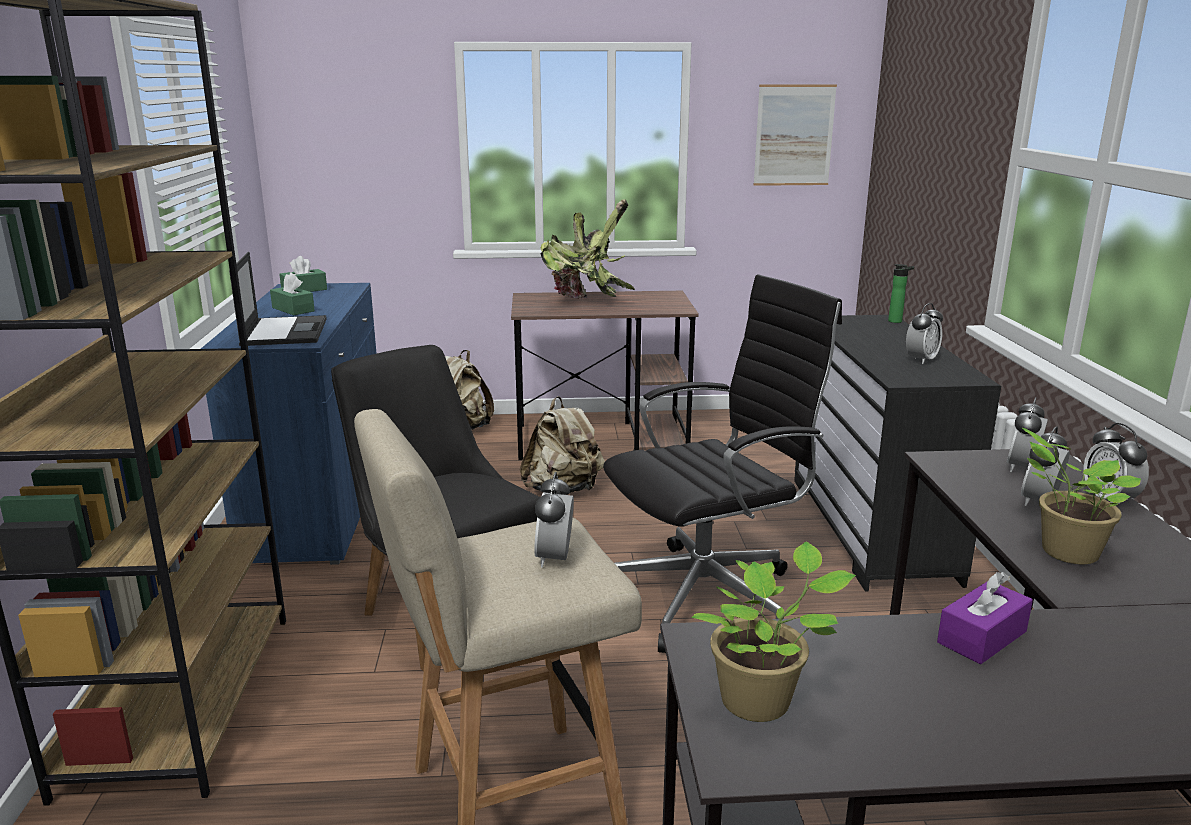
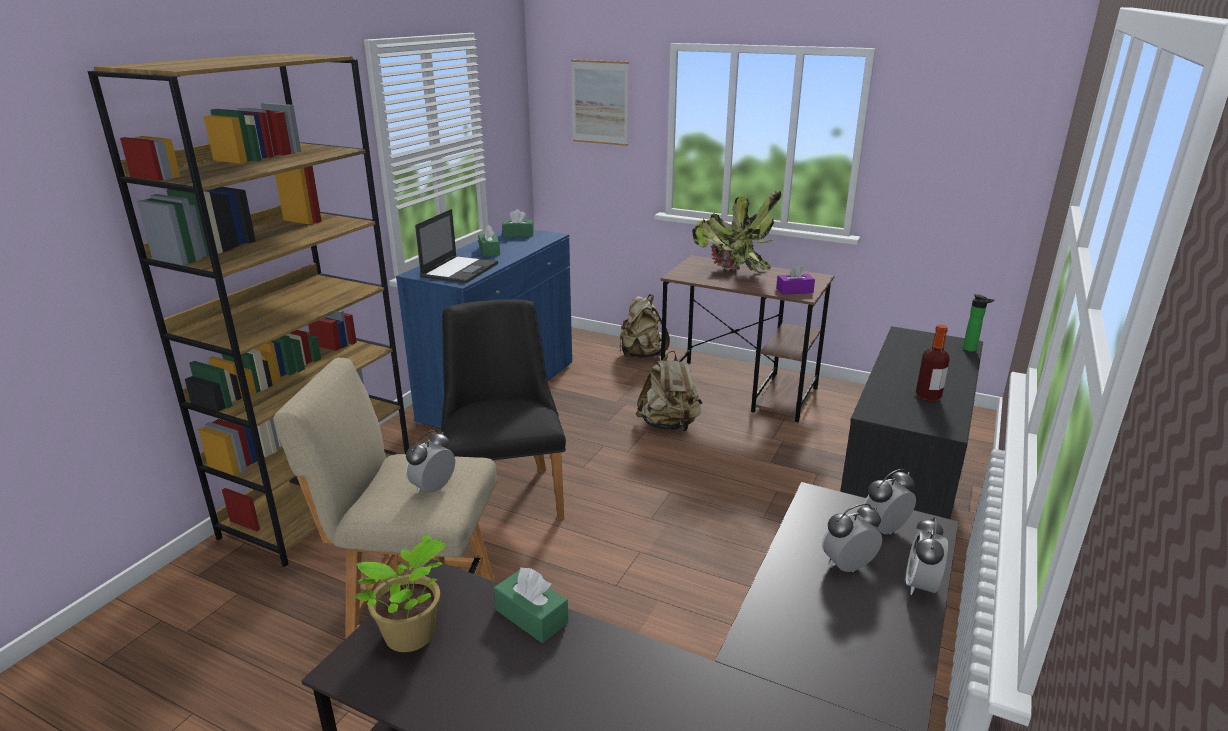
camera: 30 degrees right, 5 degrees up
(708, 596) = (692, 546): black office chair -> none
(794, 135) = (971, 143): picture -> picture (600, 102)
(851, 635) = (531, 616): none -> green tissue box
(921, 360) = (928, 397): alarm clock -> bottle
(982, 637) = (618, 657): purple tissue box -> purple tissue box (794, 290)
(1064, 551) = (798, 617): potted plant -> none

